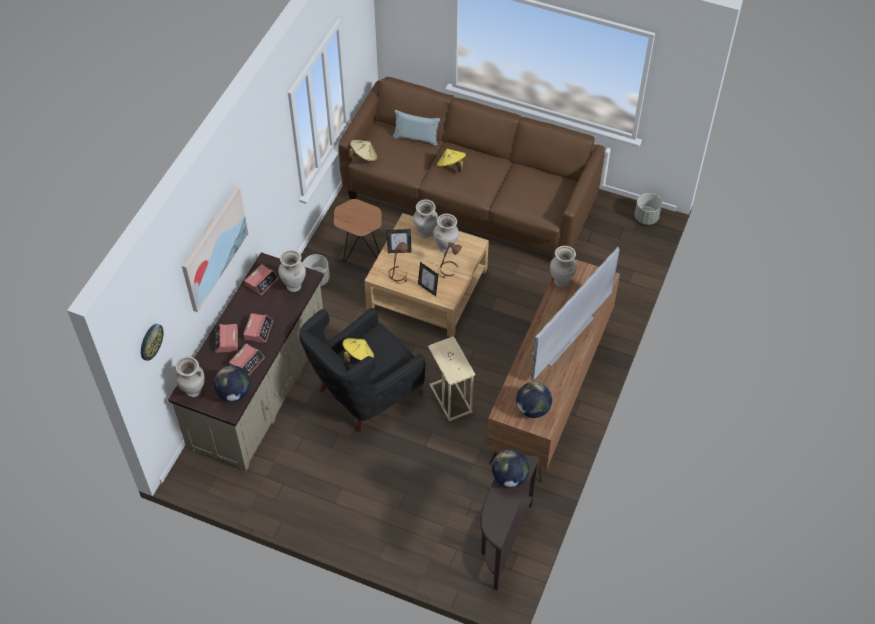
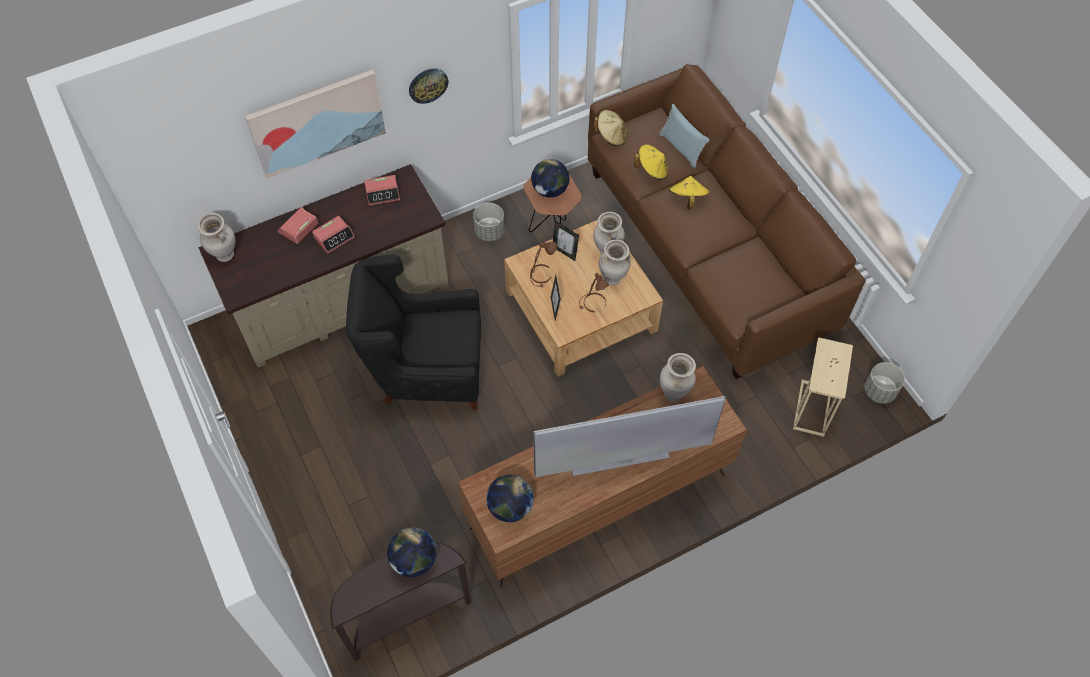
camera: 40 degrees right, 5 degrees up
(150, 341) = (173, 174): wall clock -> wall clock (428, 85)
(234, 393) = (255, 282): globe -> globe (550, 190)
(247, 362) = (294, 261): alarm clock -> none
(294, 286) = (407, 217): beige vase -> none
(358, 356) = (425, 329): yellow hat -> yellow hat (652, 170)
(451, 398) = (498, 436): beige side table -> beige side table (812, 409)

